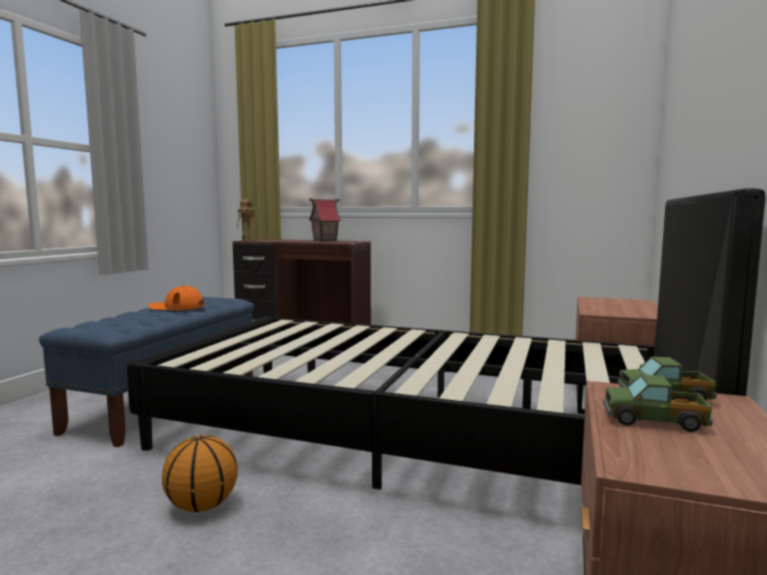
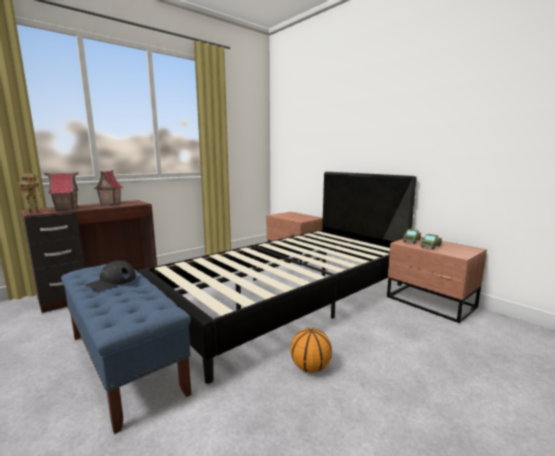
camera: 60 degrees left, 5 degrees up
(176, 307) = (111, 281): orange cap -> black cap
(275, 240) = (66, 209): none -> toy house

